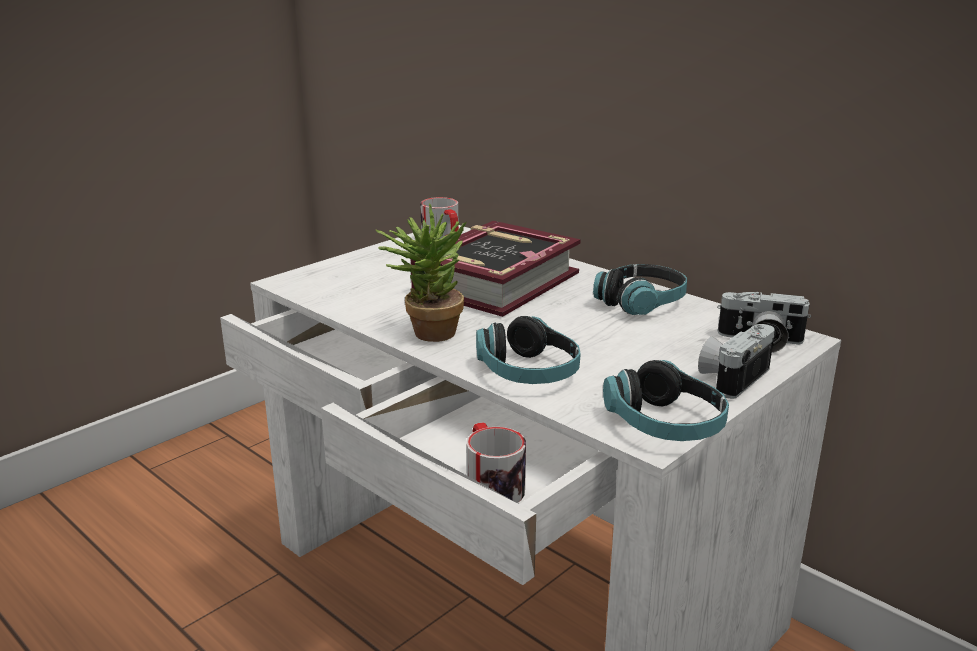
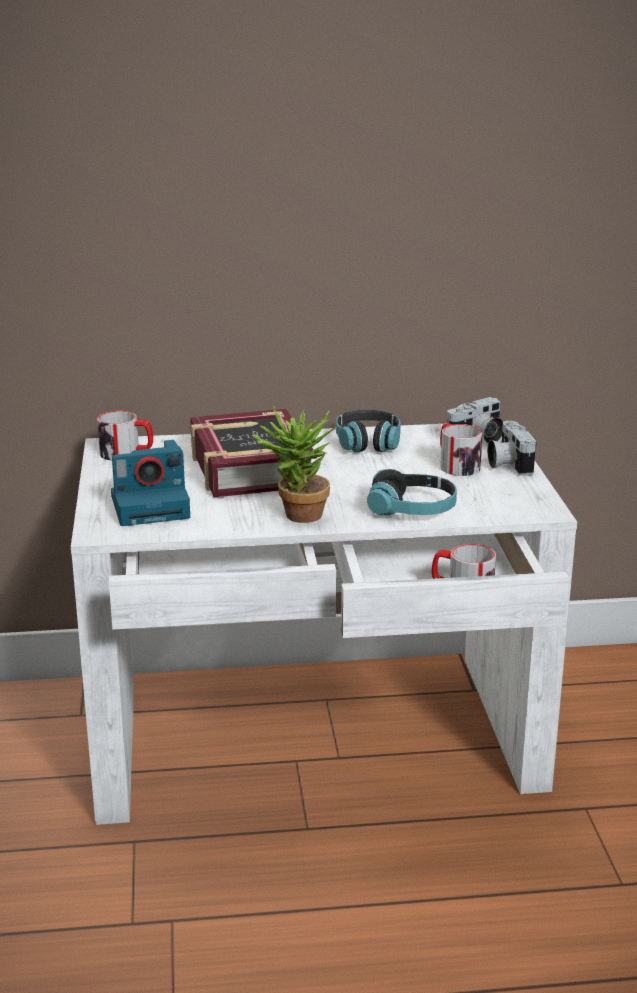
camera: 50 degrees left, 0 degrees up
(361, 279) = (152, 506): none -> camera
(665, 424) = (533, 501): headphones -> none
(674, 354) = (456, 465): none -> mug

